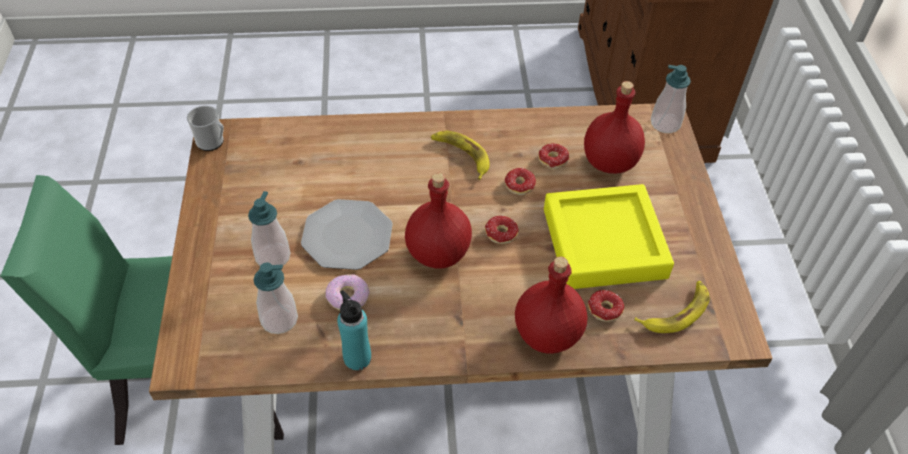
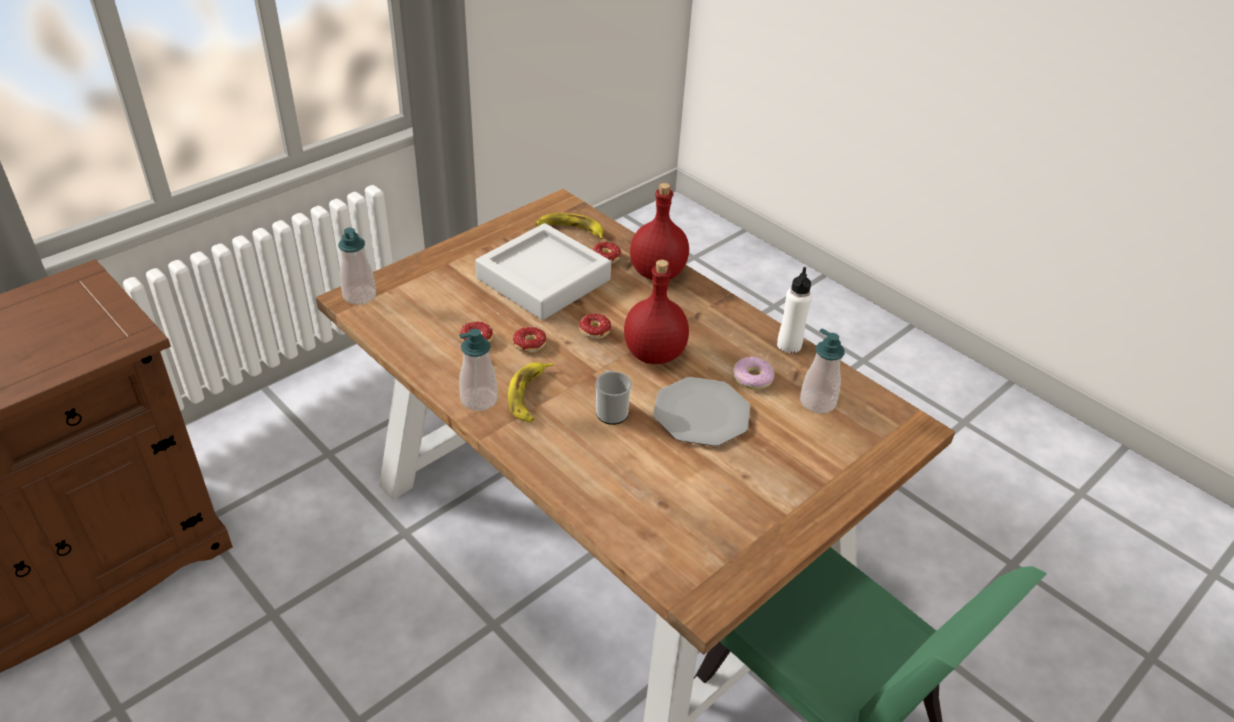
camera: 130 degrees left, 10 degrees down
(212, 142) = (718, 595): mug -> mug (610, 411)
(273, 256) = (776, 445): soap dispenser -> soap dispenser (479, 399)
(357, 358) = (789, 345): turquoise bottle -> white bottle
(604, 243) = (543, 279): yellow tray -> grey tray
(609, 163) = (446, 308): red bottle -> none

